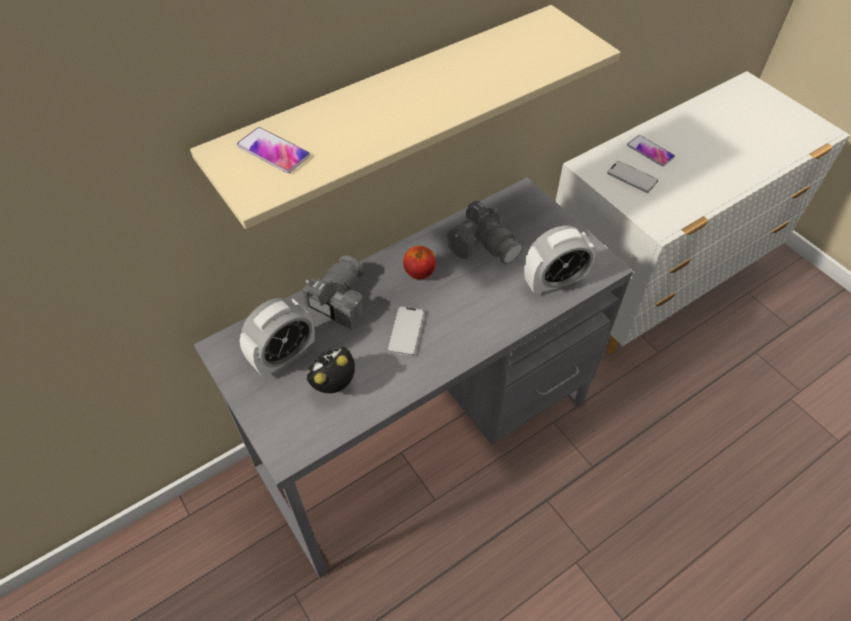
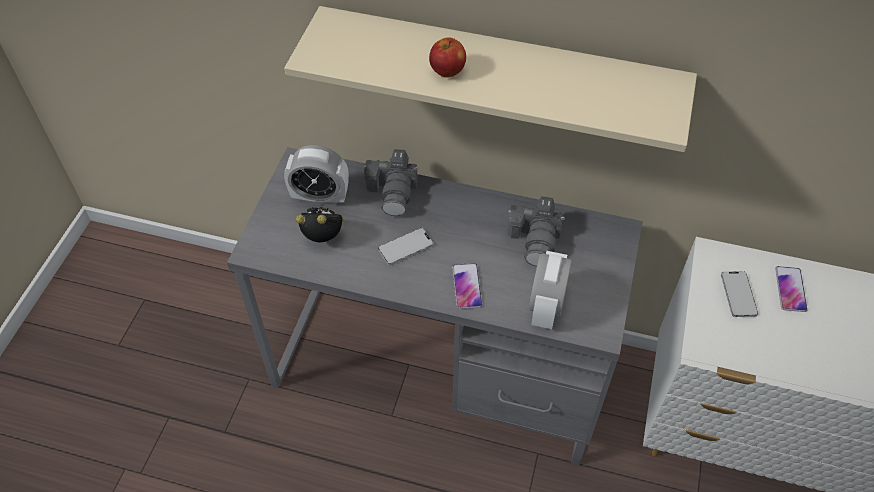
camera: 50 degrees right, 0 degrees up
(273, 151) = (355, 40): phone -> phone (467, 286)
(337, 301) = (393, 192): camera -> camera turned 105 degrees clockwise
(419, 273) = (466, 219): apple -> apple (447, 71)
(554, 283) = (546, 307): alarm clock -> alarm clock turned 75 degrees clockwise

